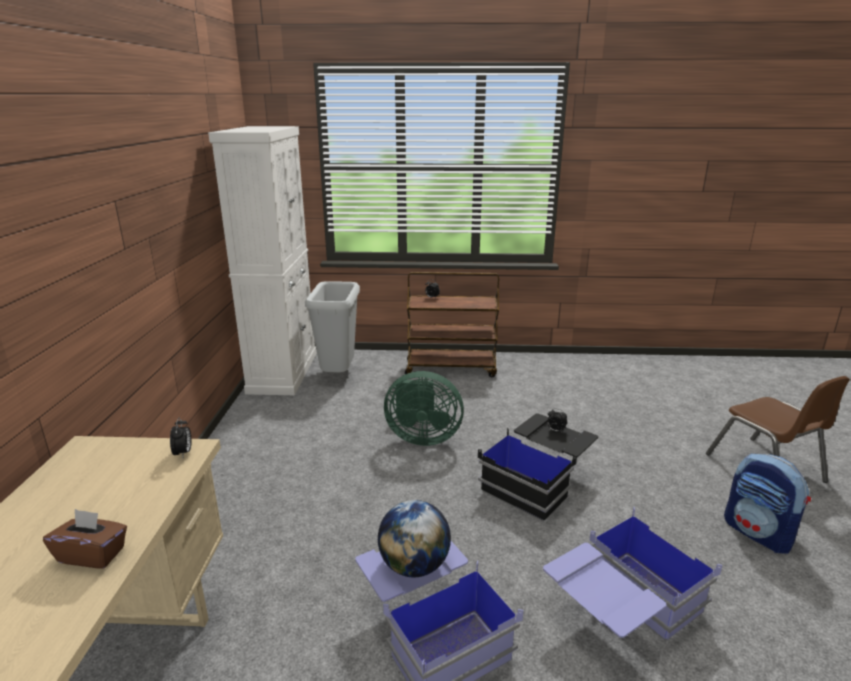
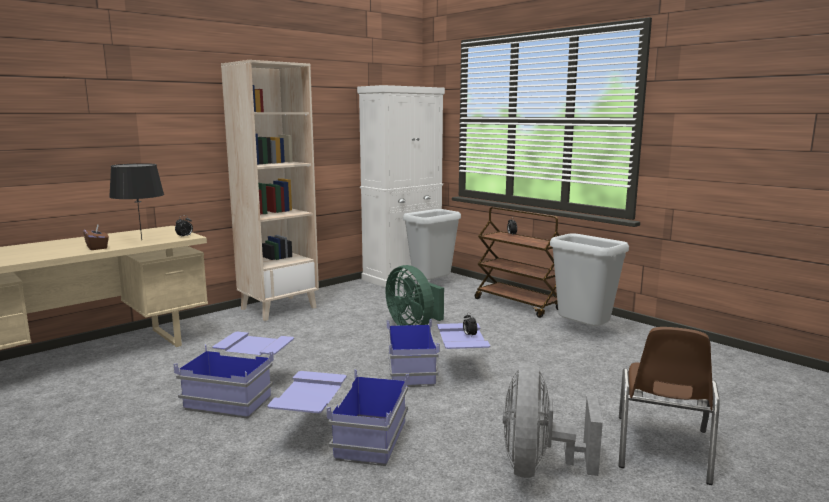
camera: 45 degrees right, 10 degrees down
(126, 495) = (141, 240): none -> black table lamp
(224, 482) = (279, 308): none -> beige bookcase
(414, 566) = (252, 346): globe -> none
(538, 482) = (436, 372): black storage box -> blue storage box
(546, 379) = (583, 332): none -> grey trash can
(758, 533) = (539, 467): backpack -> grey fan

